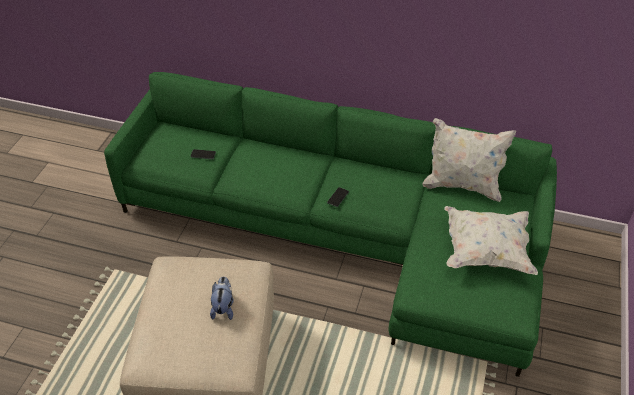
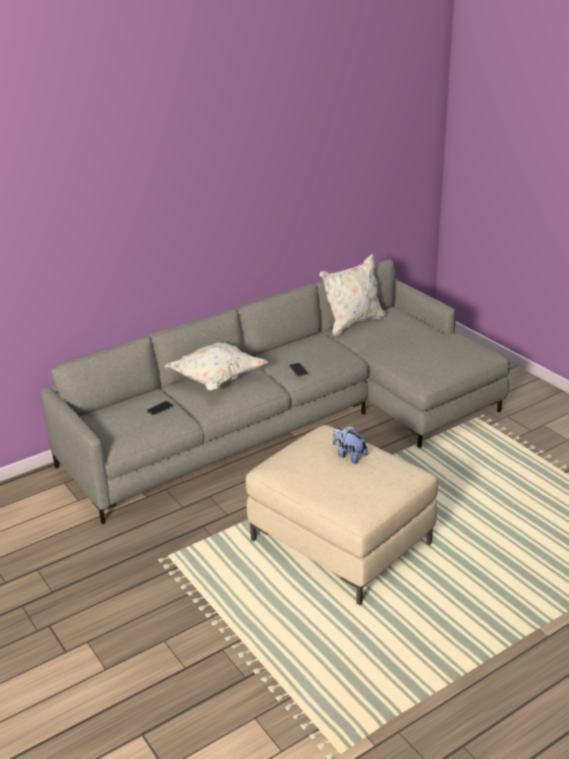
camera: 50 degrees left, 15 degrees down
(346, 235) = (293, 421): green sofa -> grey sofa
(485, 251) = (424, 340): white pillow -> white pillow (216, 379)

